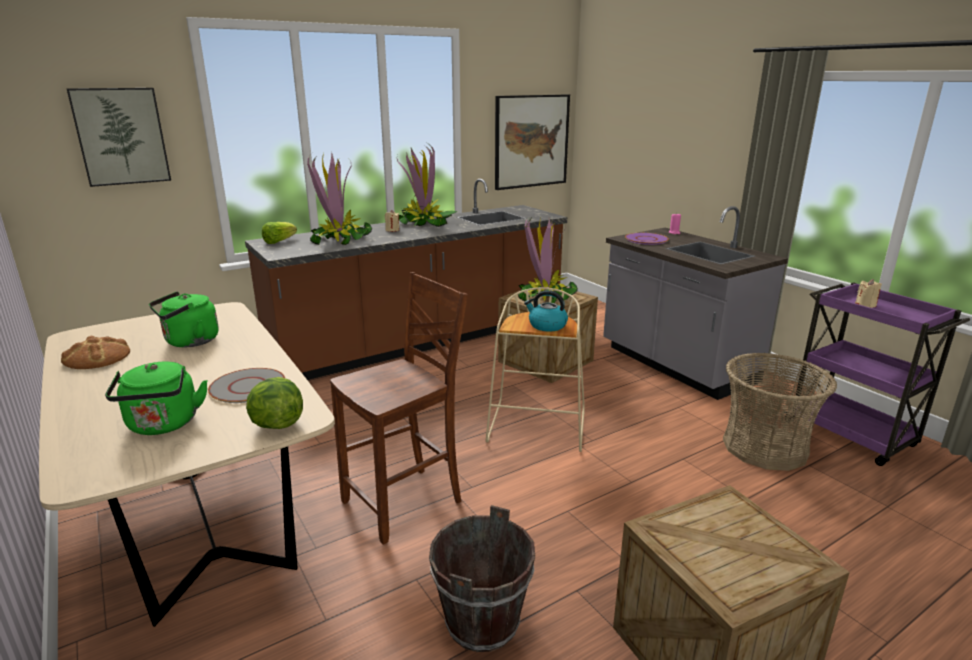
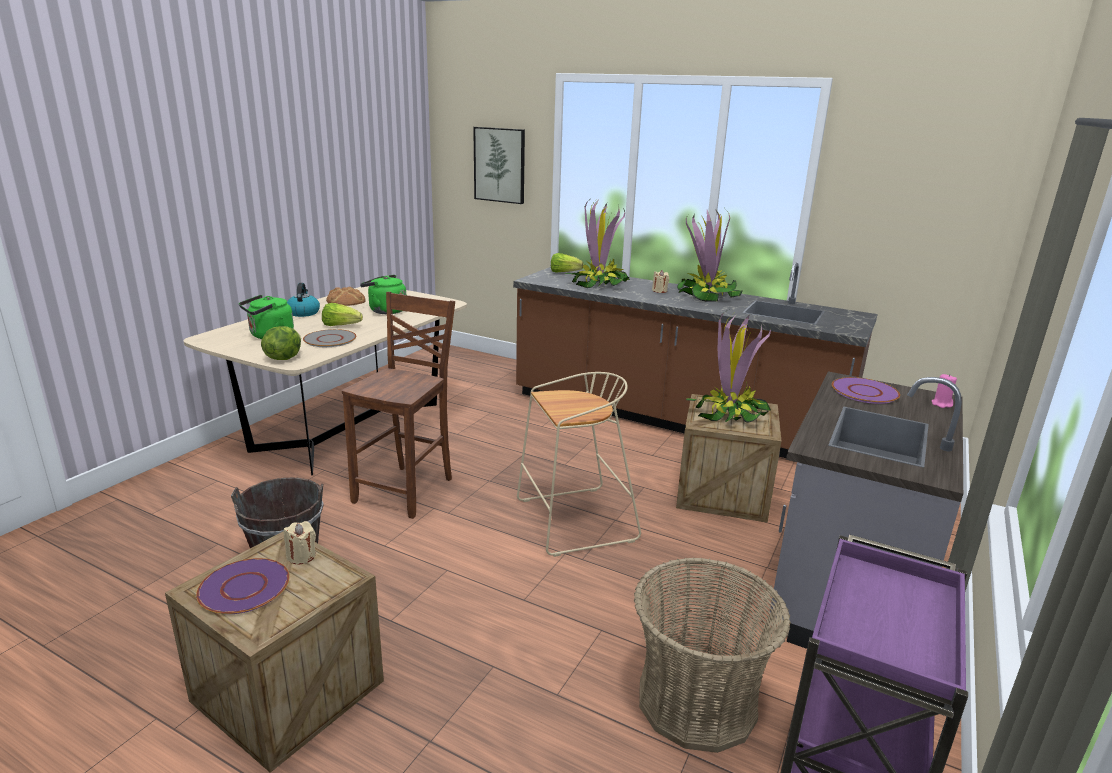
camera: 60 degrees right, 0 degrees up
(202, 374) = (341, 326): none -> lettuce
(406, 502) = (407, 490): brown chair -> brown chair turned 90 degrees counterclockwise
(531, 141) = (929, 233): picture -> none
(546, 325) = (564, 408): kettle -> kettle (303, 313)
(734, 565) = (244, 587): none -> purple plate
(865, 305) = (891, 597): beige candle -> beige candle (301, 556)

